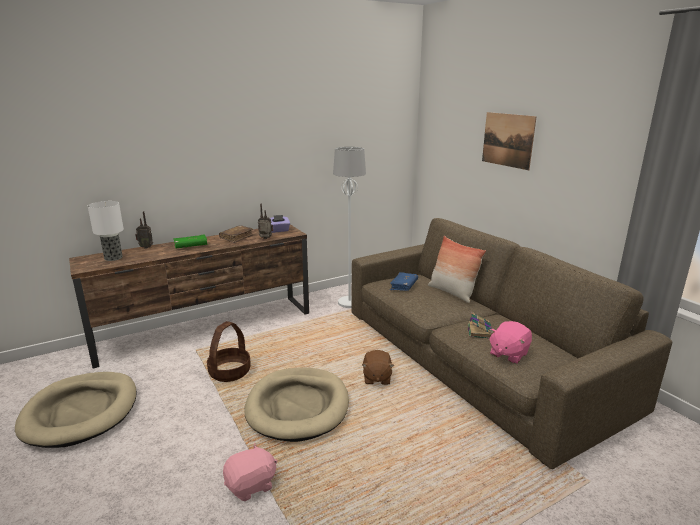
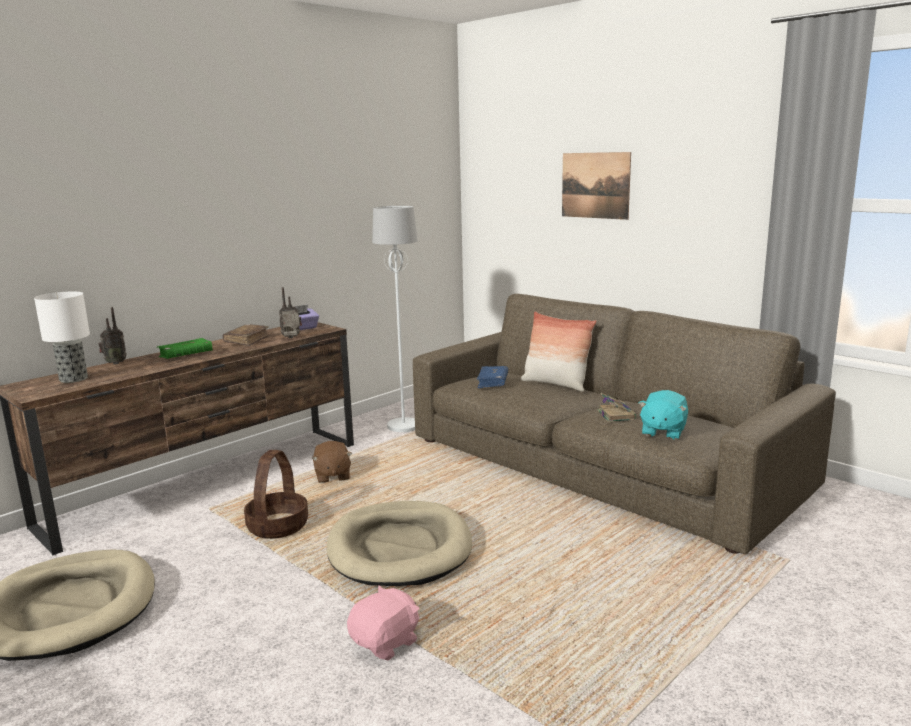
camera: 15 degrees left, 5 degrees down
(376, 378) = (487, 502): brown plush toy -> brown plush toy (332, 476)
(508, 354) = (662, 432): pink plush toy -> turquoise plush toy

